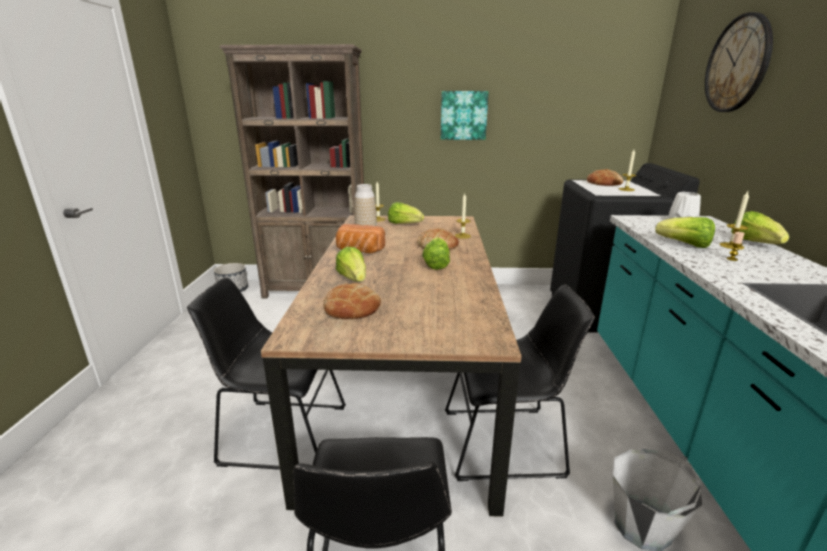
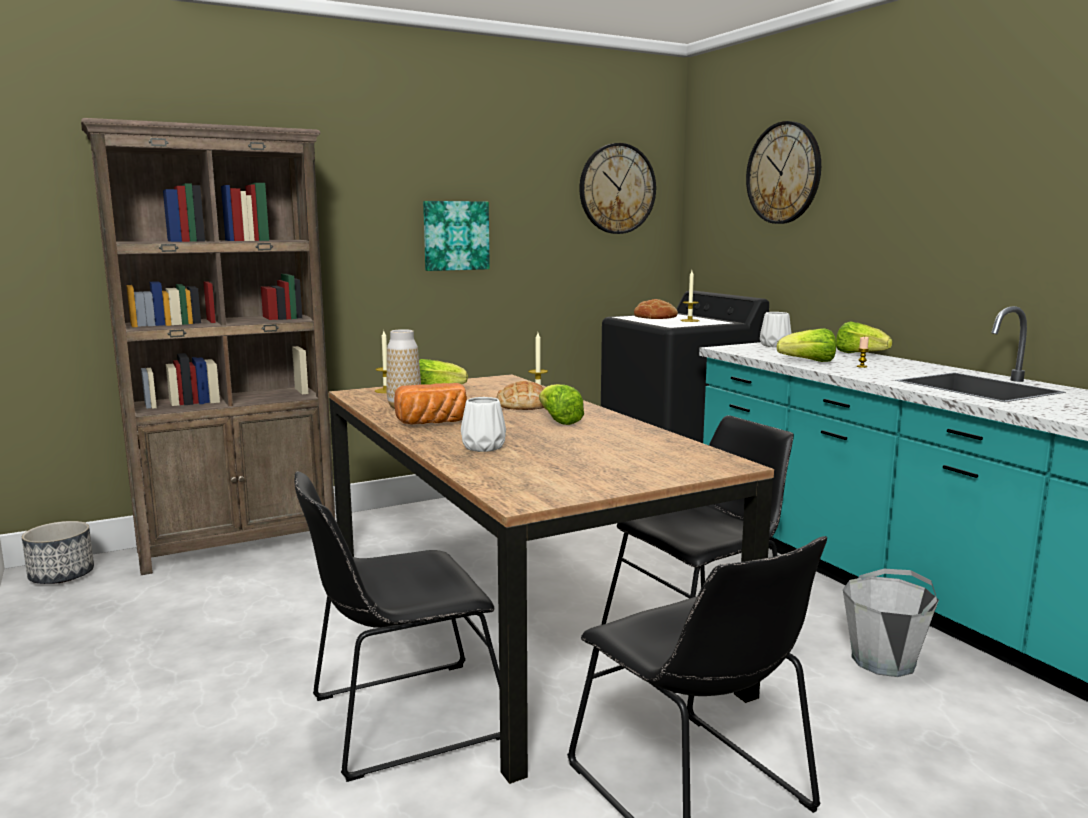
camera: 30 degrees left, 10 degrees down
(352, 307) = (537, 468): bread -> none
(353, 279) = (483, 447): lettuce -> white vase
(599, 79) = (617, 189): none -> wall clock
(731, 246) = (846, 358): candle -> none

